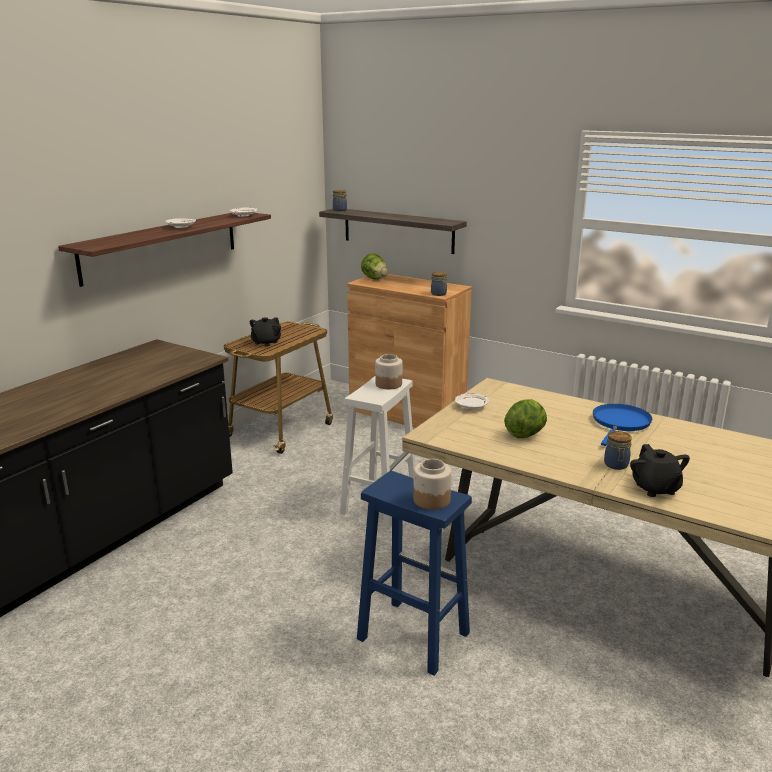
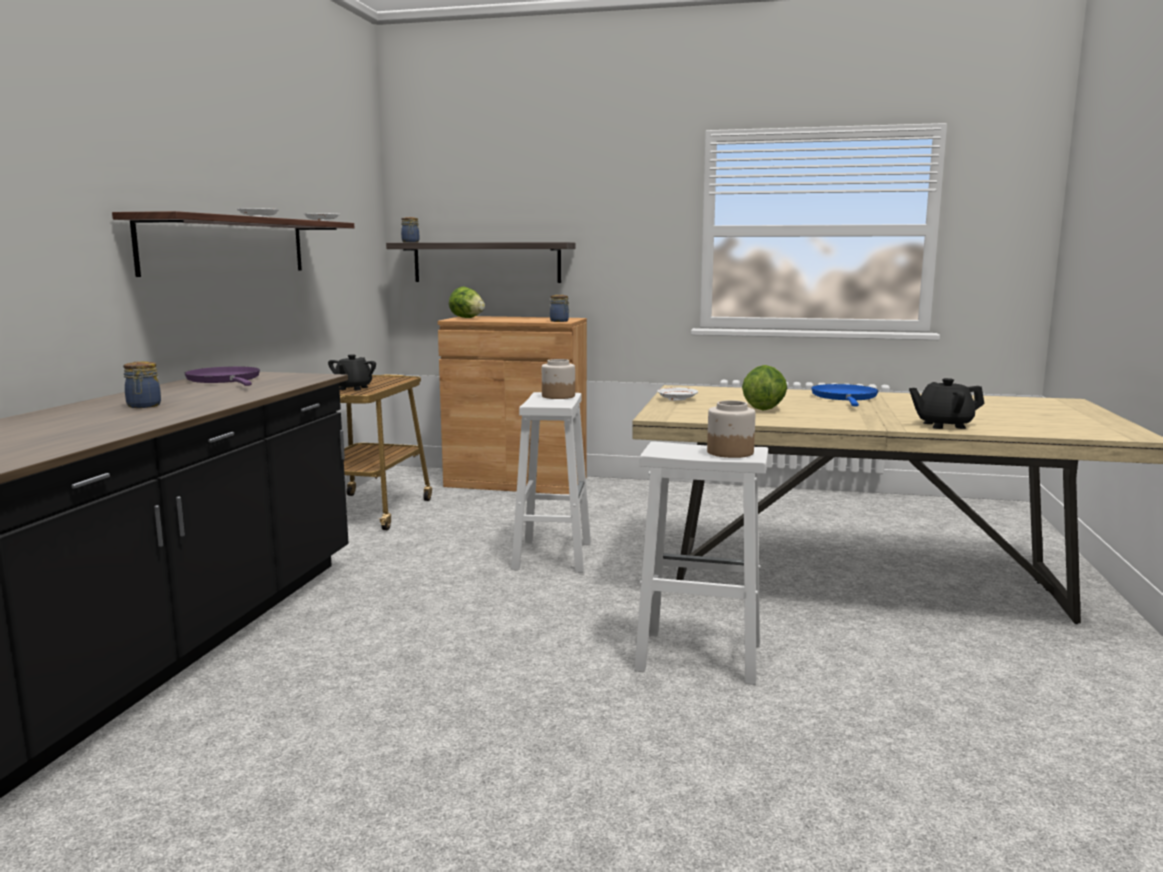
camera: 20 degrees left, 10 degrees down
(142, 358) = (225, 380): none -> purple frying pan
(411, 635) = (696, 656): blue stool -> white stool
(616, 465) = (883, 417): jar -> jar (143, 406)
(655, 488) = (943, 425): black teapot -> black teapot turned 120 degrees clockwise

